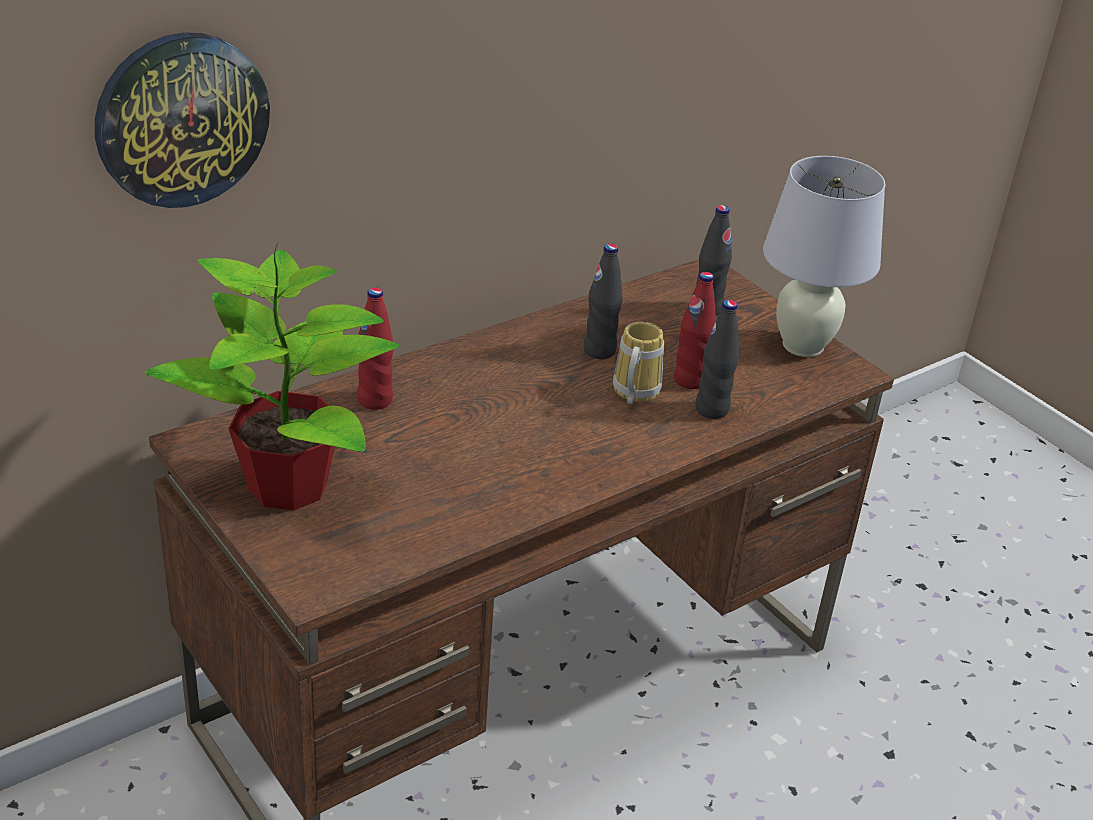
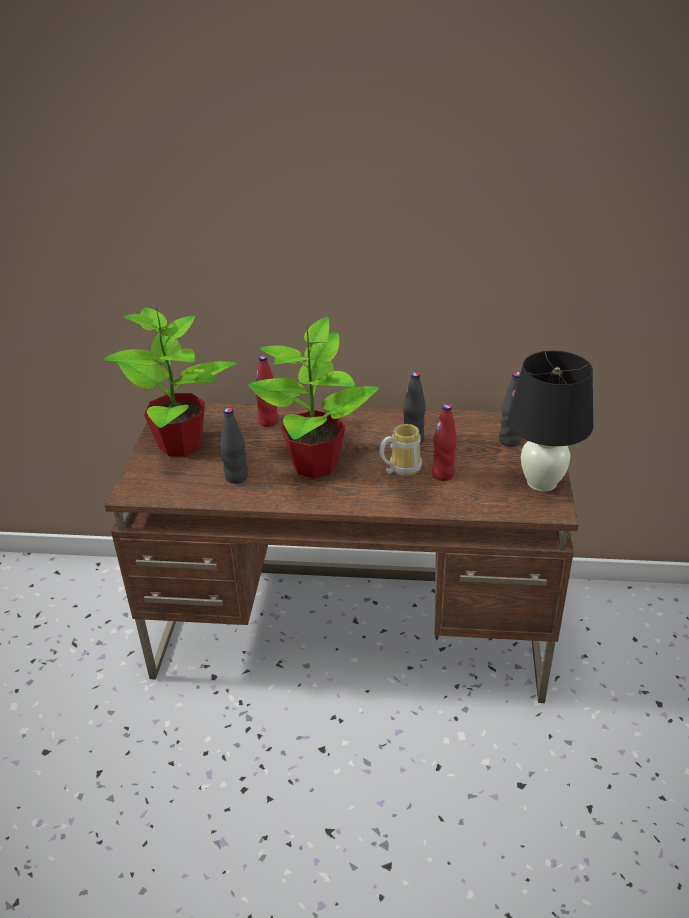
camera: 45 degrees right, 0 degrees up
(181, 119) = (171, 235): wall clock -> none
(520, 432) = (315, 464): none -> potted plant
(712, 409) = (433, 494): black bottle -> black bottle (236, 477)
(802, 345) = (542, 482): white table lamp -> black table lamp

